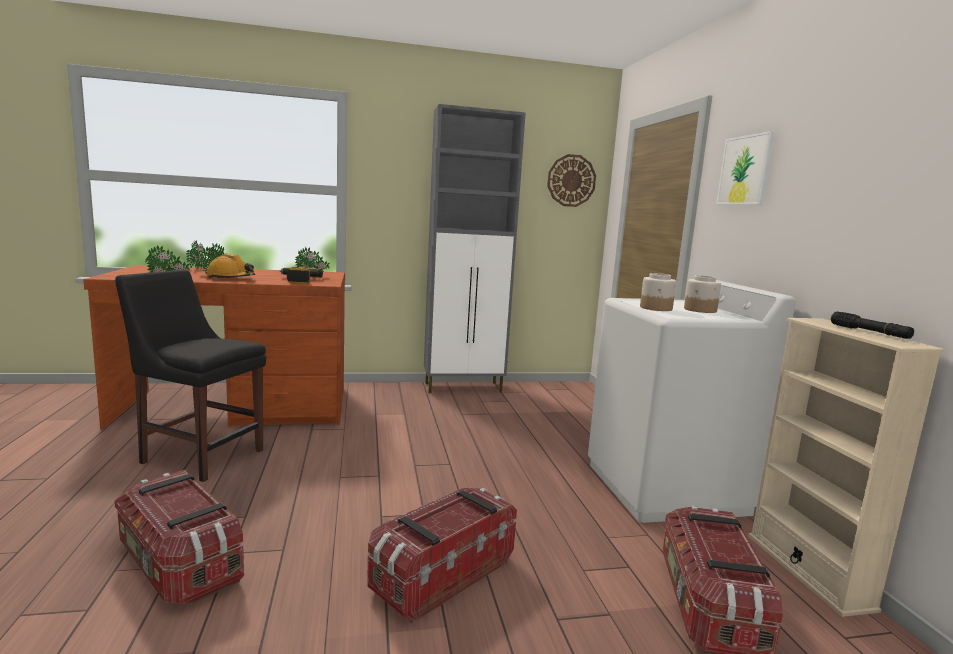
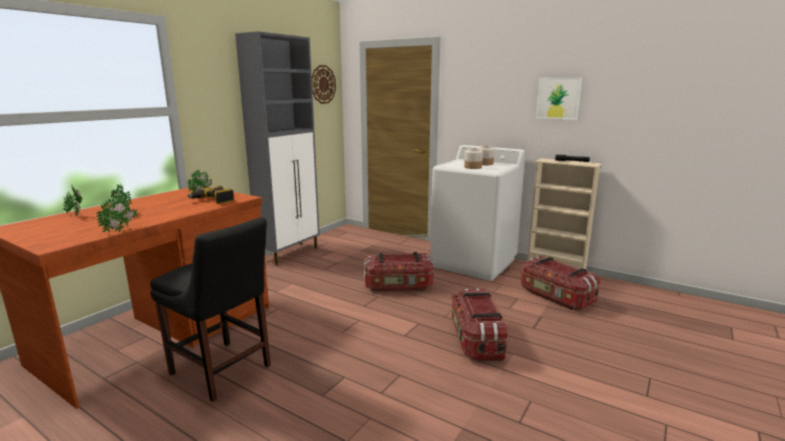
camera: 45 degrees left, 5 degrees up
(179, 564) = (371, 414): storage box -> storage box (398, 286)
(199, 455) = (223, 371): black chair -> black chair turned 120 degrees counterclockwise
(231, 278) = (160, 214): orange hard hat -> none
(745, 170) = (477, 84): picture -> picture (558, 98)

